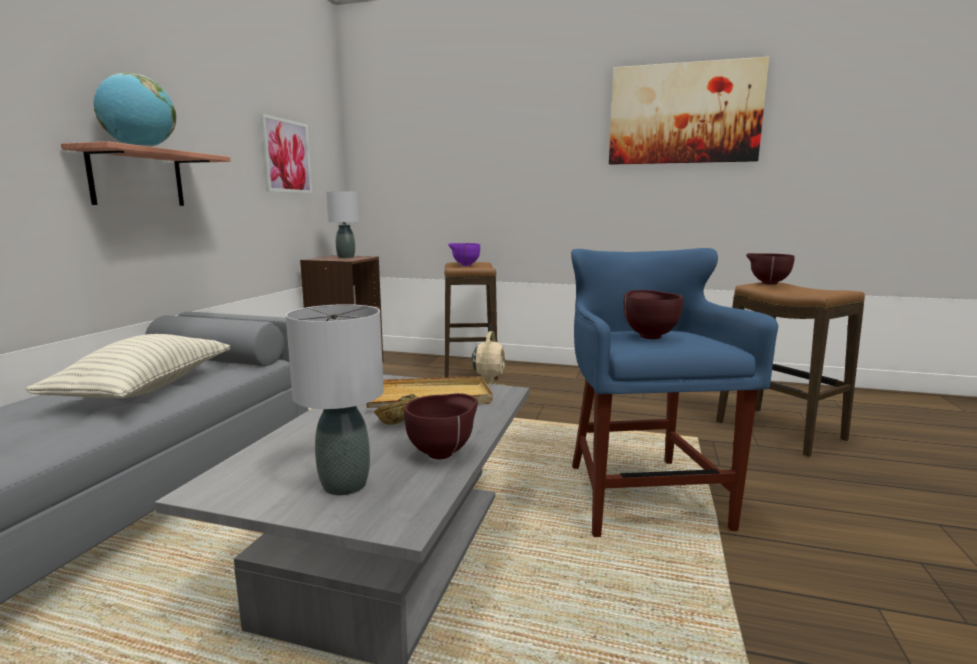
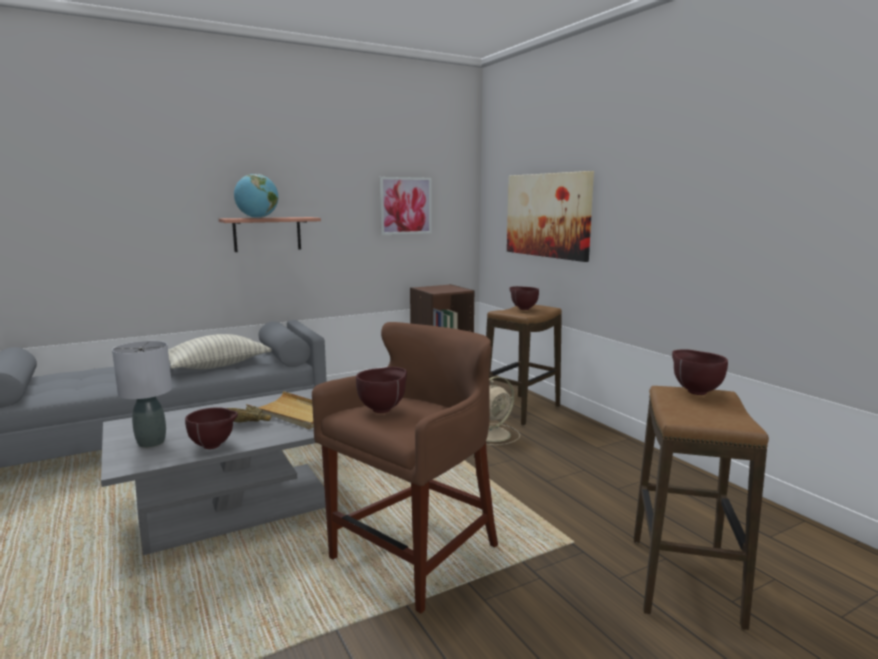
camera: 45 degrees right, 0 degrees up
(346, 257) = (447, 288): grey table lamp -> none
(464, 265) = (523, 309): purple bowl -> brown bowl
(642, 497) = (415, 555): blue stool -> brown stool
(684, 114) = (749, 156): picture -> picture (547, 215)

